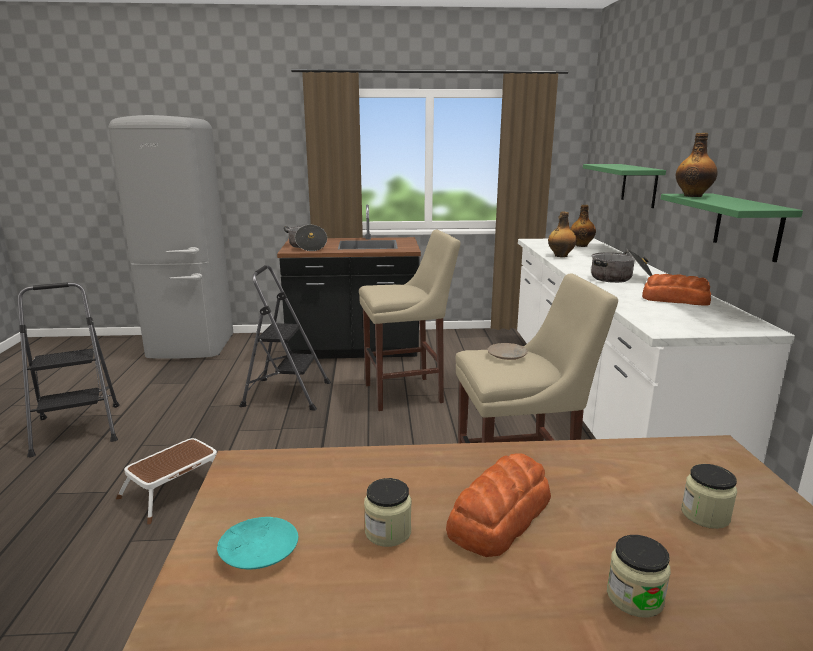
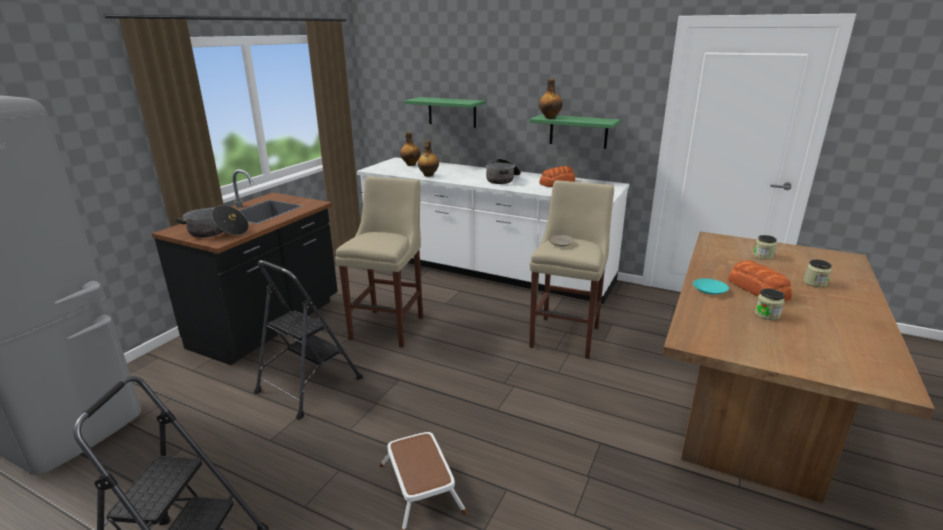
camera: 60 degrees left, 5 degrees up
(258, 551) = (780, 348): turquoise plate -> turquoise plate (709, 290)

